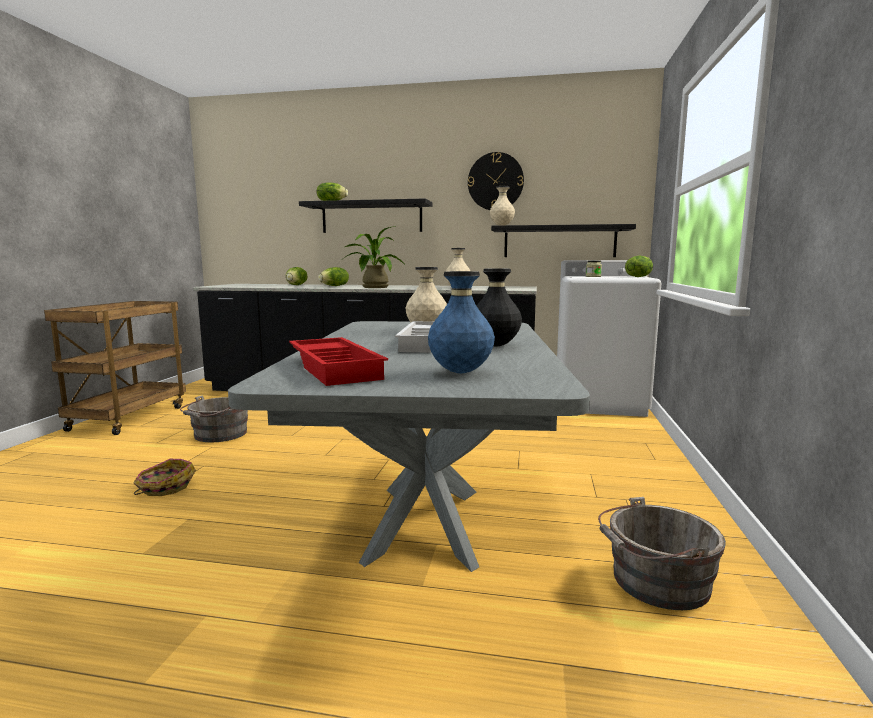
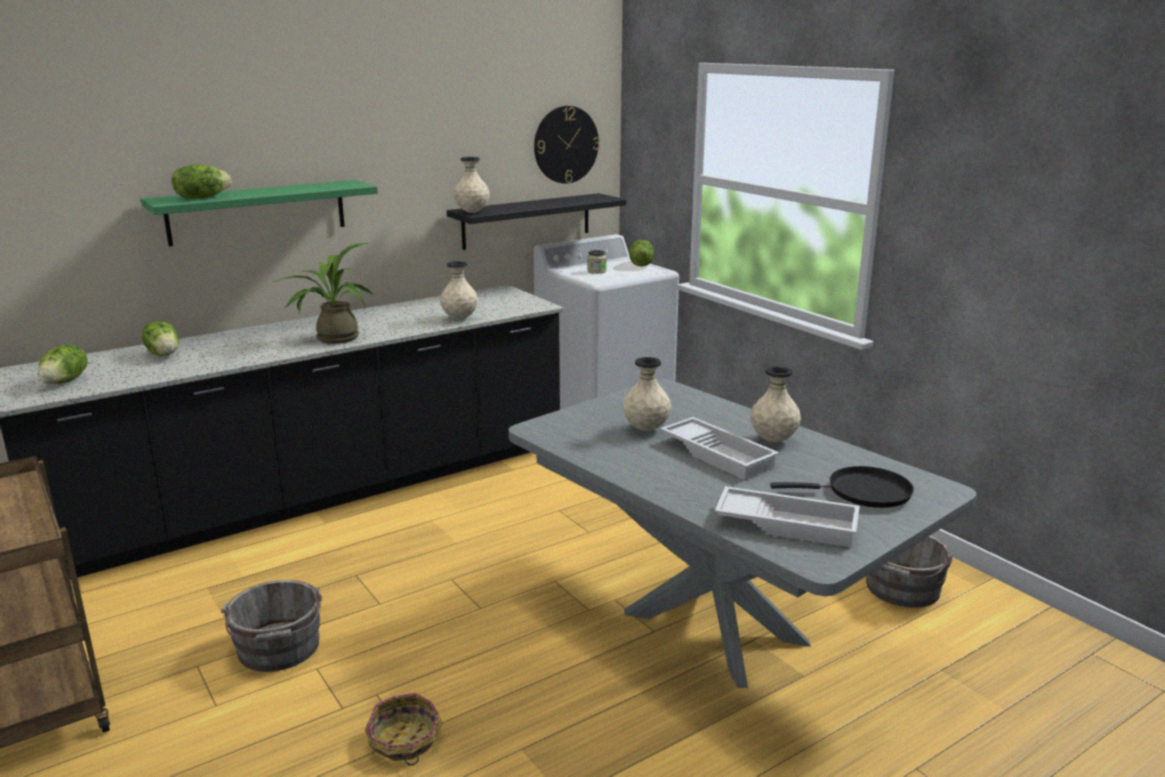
camera: 45 degrees left, 10 degrees up
(334, 286) = (248, 344): lettuce -> lettuce (66, 381)
(337, 368) = (787, 523): red tray -> white tray
(371, 217) = (257, 212): black shelf -> green shelf
(460, 372) = (863, 492): blue vase -> black frying pan
(495, 181) = (443, 144): wall clock -> wall clock (566, 144)
(495, 346) = (773, 440): black vase -> beige vase

